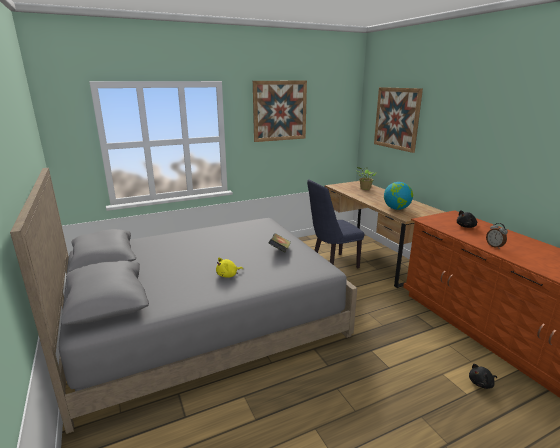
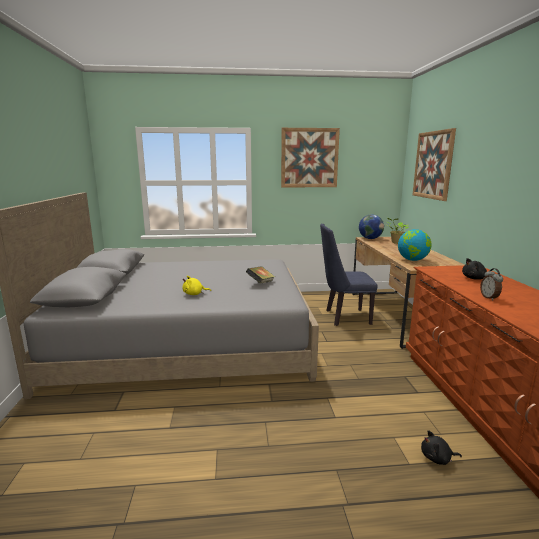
camera: 20 degrees right, 5 degrees down
(339, 186) = (370, 238): none -> globe

